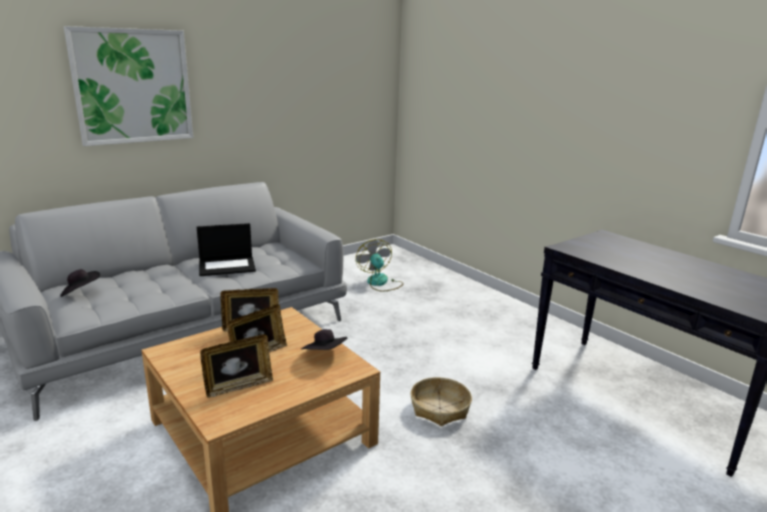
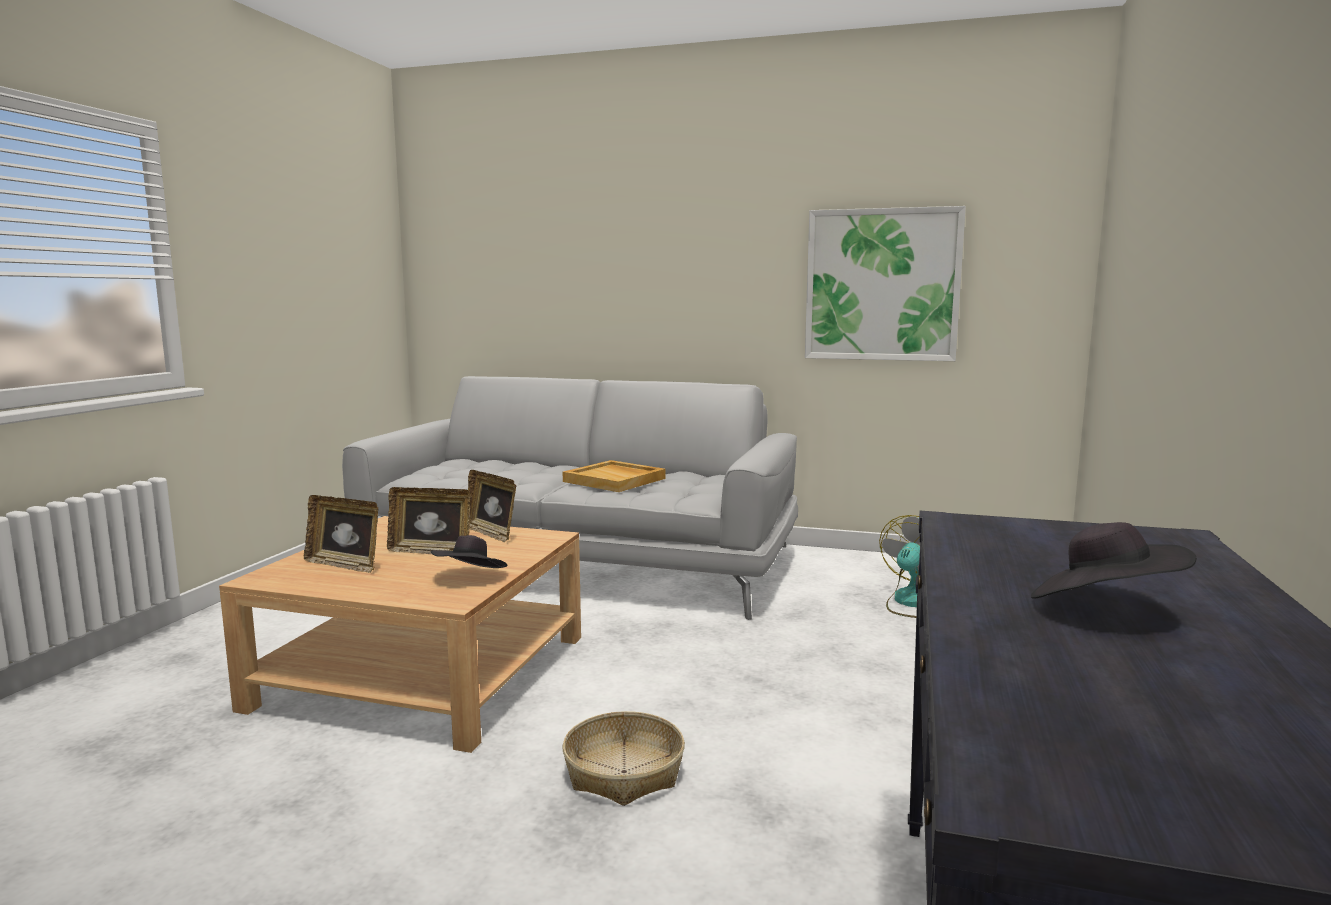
camera: 55 degrees right, 10 degrees down
(81, 293) = (455, 465): black hat -> black hat (1102, 607)
(133, 86) = (617, 245): picture -> picture (882, 285)
(227, 266) = (615, 480): laptop -> beige tray

